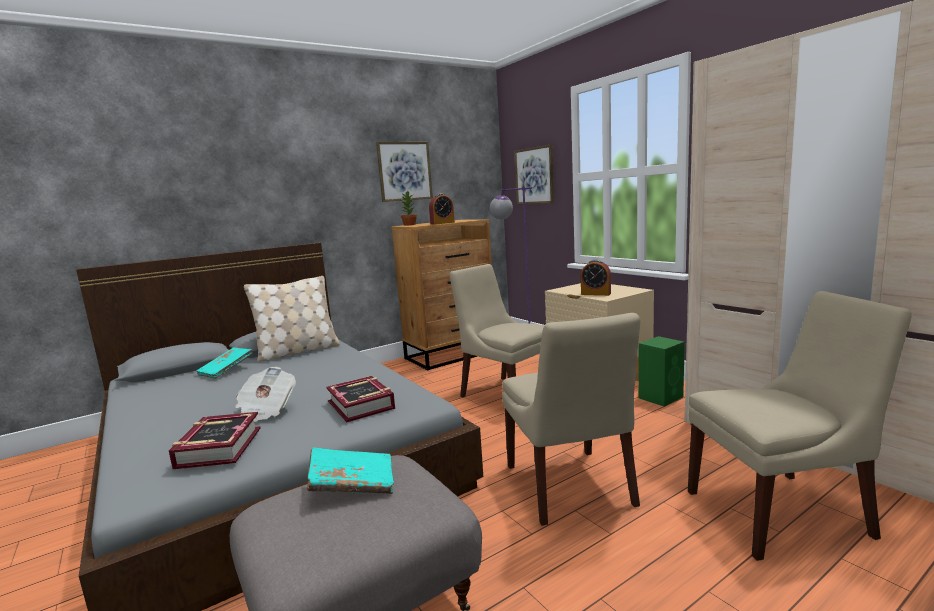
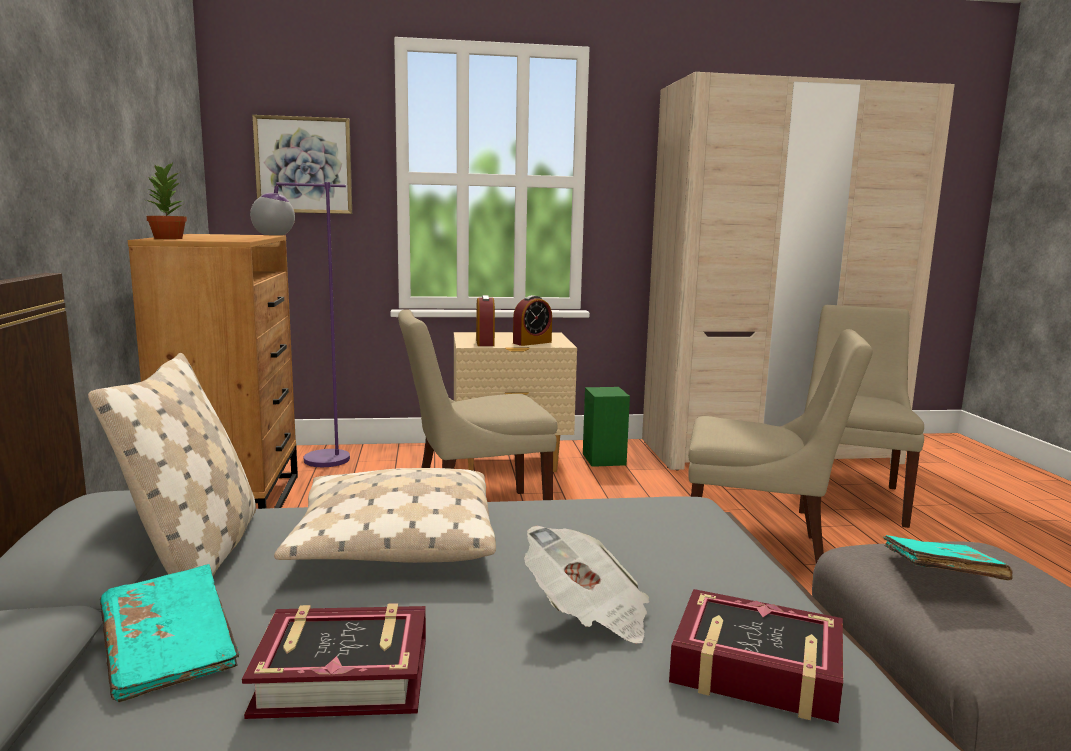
camera: 65 degrees left, 0 degrees up
(325, 368) = (394, 542): none -> beige pillow
(361, 405) = (650, 538): book -> book (343, 676)
(404, 171) = (124, 116): picture -> none
(442, 223) = (251, 238): alarm clock -> alarm clock (485, 342)

